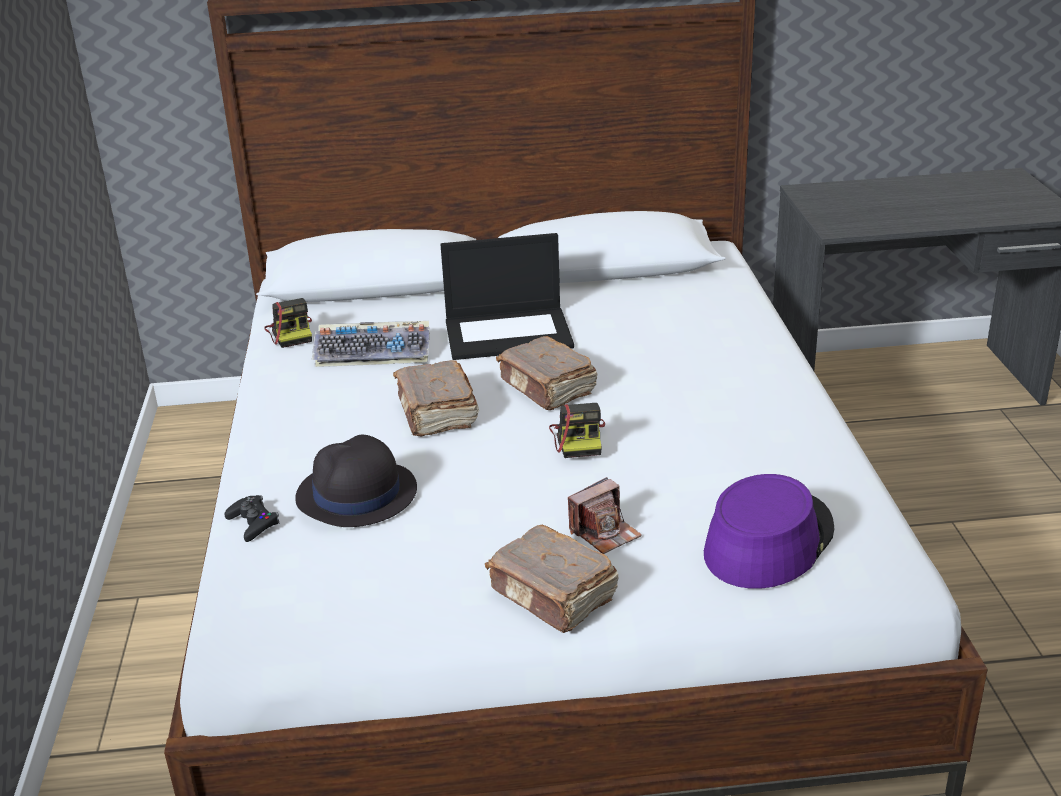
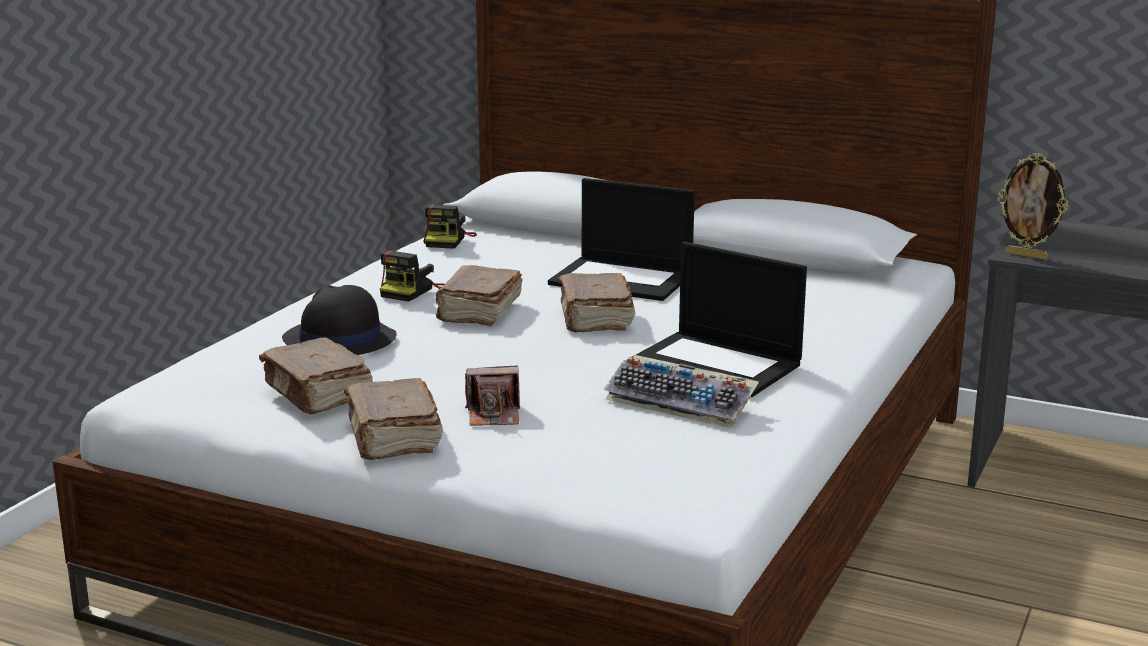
camera: 30 degrees right, 10 degrees down
(253, 523) = (249, 338): black game controller -> none
(375, 352) = (493, 266): keyboard -> keyboard (683, 403)
(423, 571) = (317, 394): none -> brown book
(579, 439) = (567, 355): camera -> camera (412, 291)
(708, 406) = (717, 364): none -> laptop
(768, 541) = (620, 458): purple hat -> none
(843, 227) = (1027, 255): none -> picture frame

